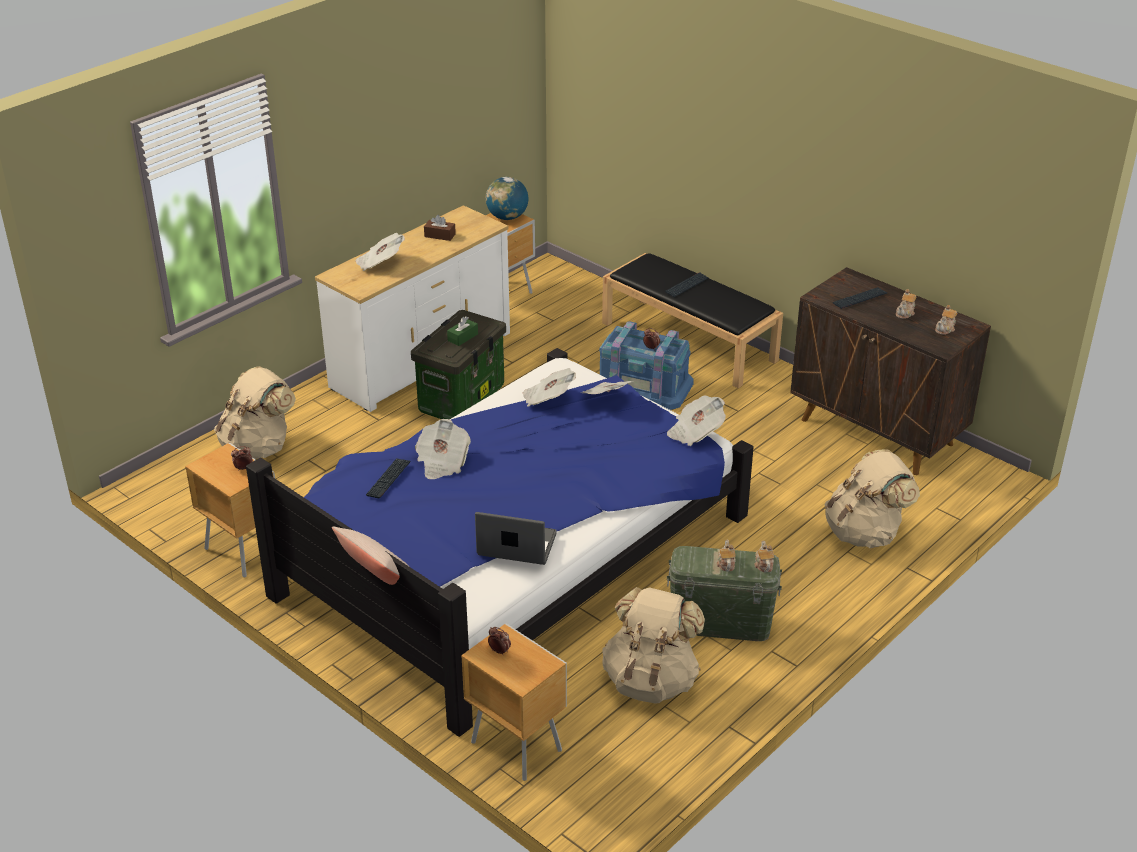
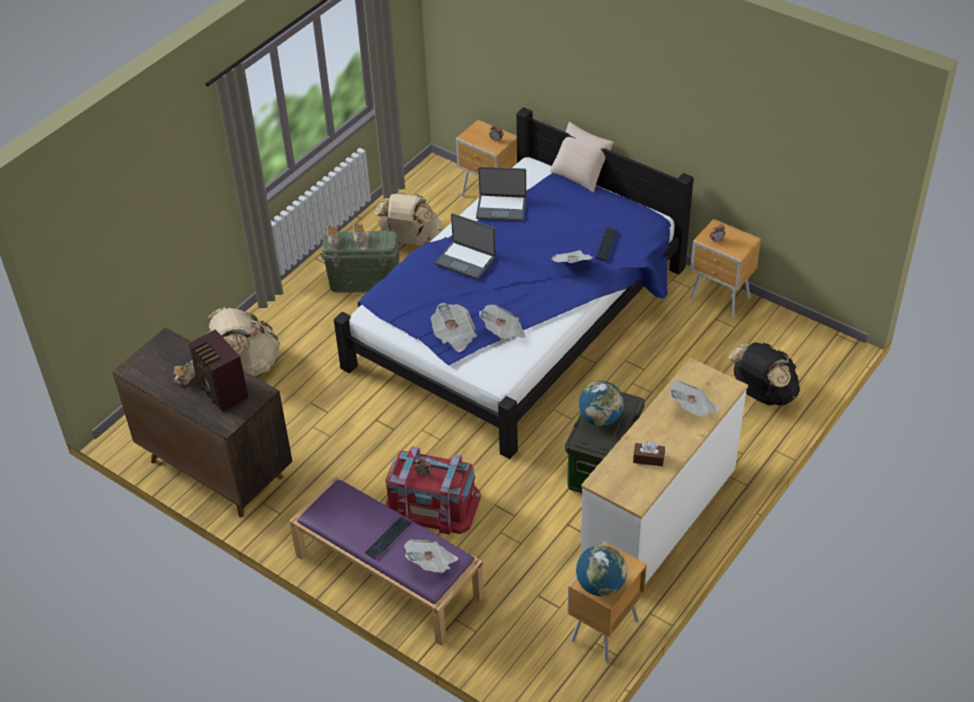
camera: 175 degrees right, 10 degrees up
(259, 447) = (762, 394): beige backpack -> black backpack
(462, 337) = (600, 418): green tissue box -> globe
(579, 476) = (466, 260): none -> laptop
(643, 386) = (432, 504): blue storage box -> red storage box
(690, 341) = (387, 576): black bench -> purple bench
(695, 433) = (379, 308): newspaper -> newspaper (431, 564)
(860, 299) = (223, 392): keyboard -> radio
(945, 329) = (154, 361): teapot -> none

